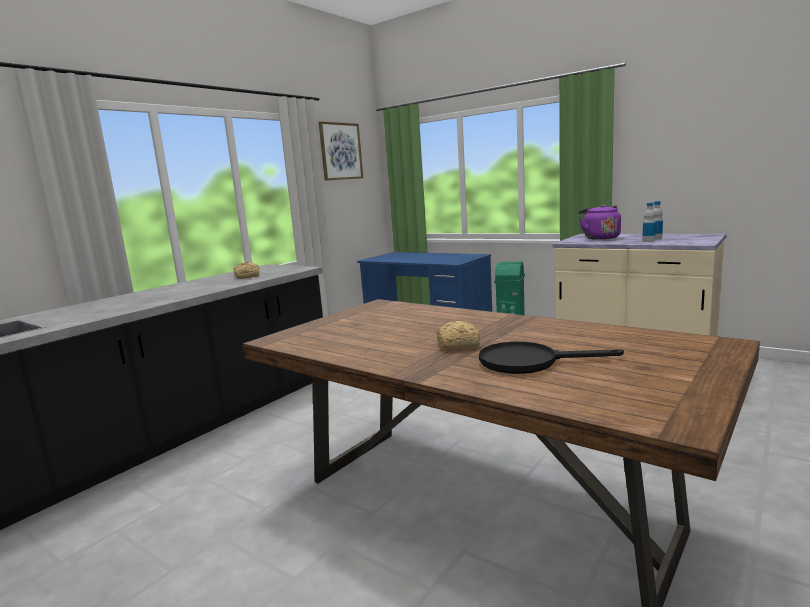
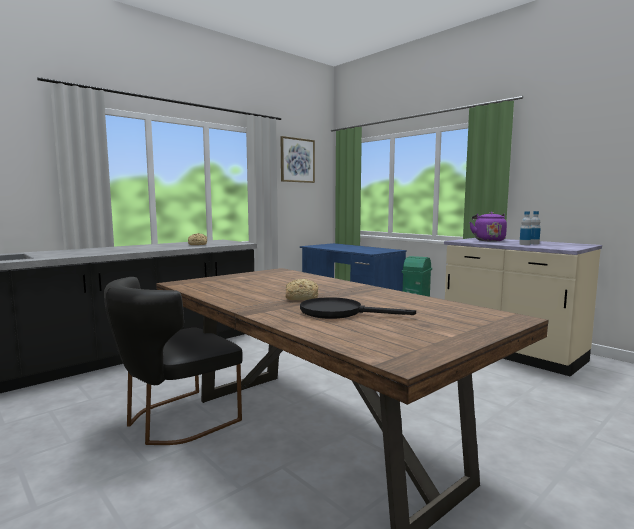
camera: 10 degrees right, 5 degrees down
(296, 515) = (175, 421): none -> black chair

